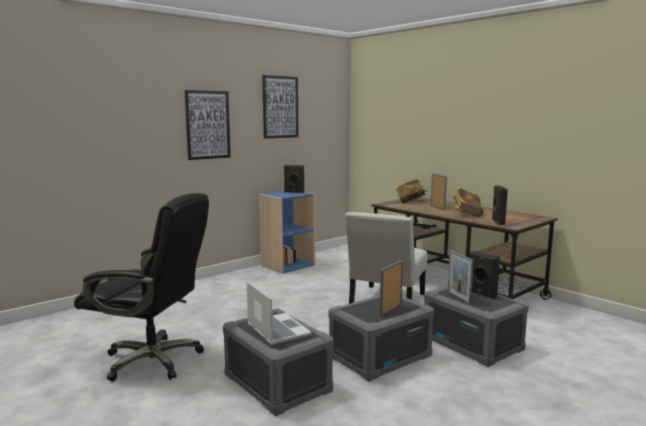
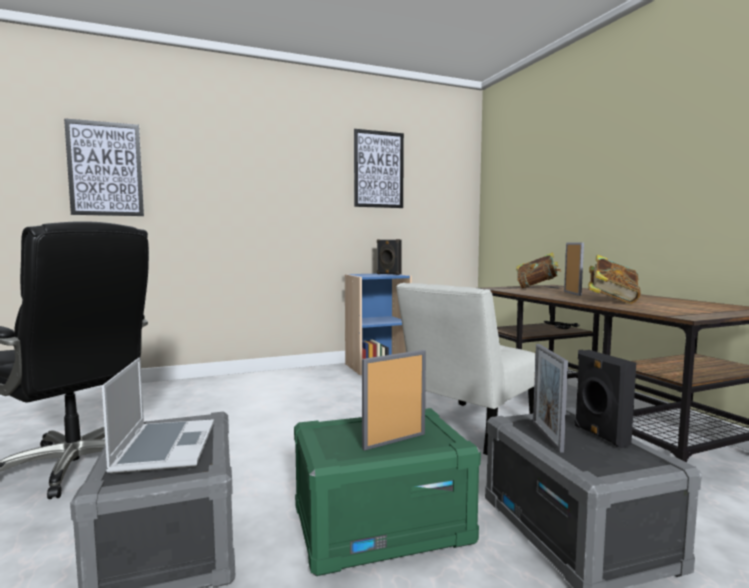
camera: 20 degrees right, 5 degrees down
(208, 125) = (278, 185): picture -> picture (105, 169)
(380, 356) = (382, 524): grey storage box -> green storage box
(497, 222) = (661, 310): black speaker -> none

